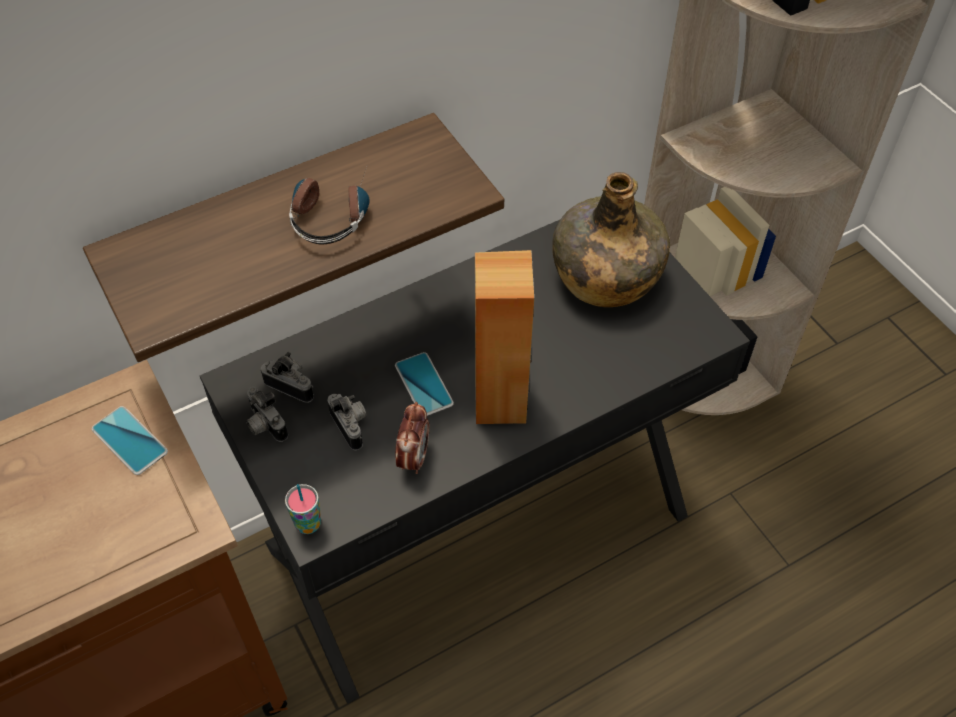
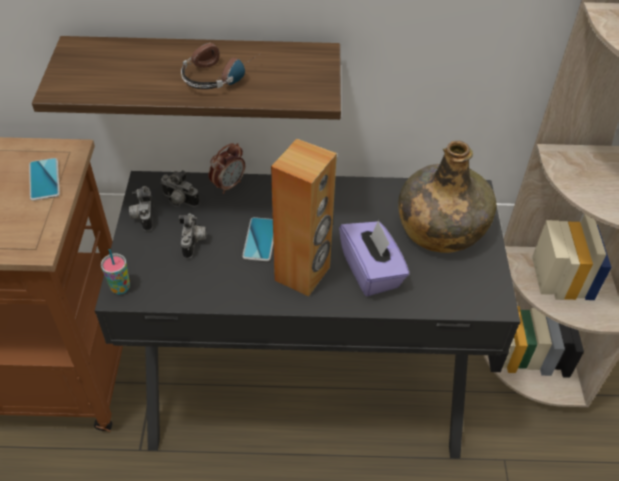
camera: 30 degrees right, 5 degrees down
(292, 385) = (179, 201): camera -> camera turned 150 degrees clockwise
(413, 457) = (217, 281): alarm clock -> alarm clock (228, 185)
(570, 360) = (371, 271): none -> purple tissue box

